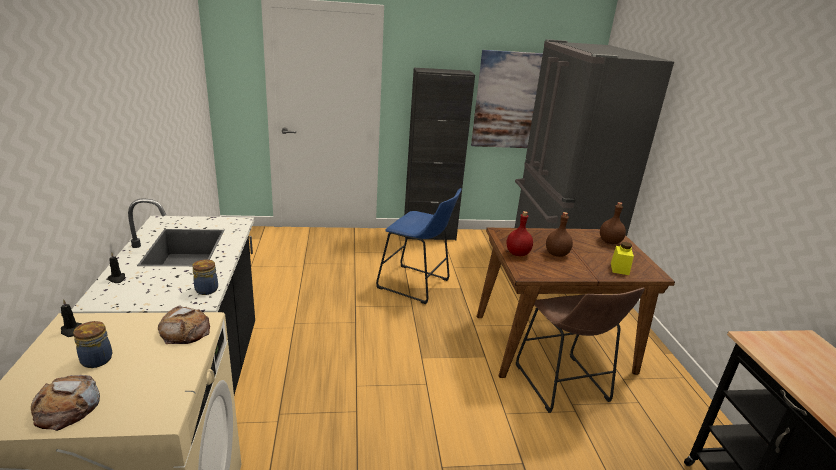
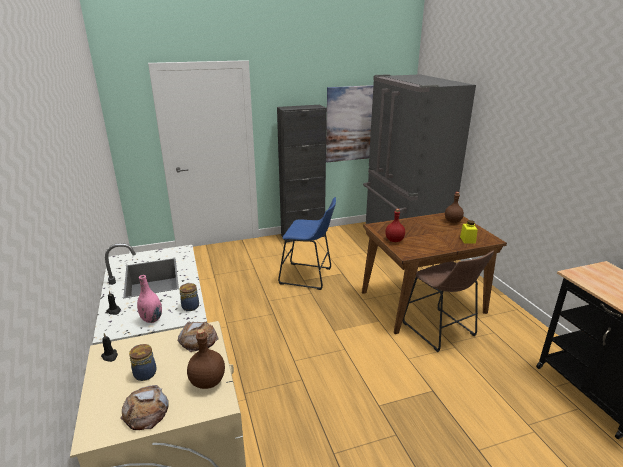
camera: 10 degrees left, 0 degrees up
(153, 296) = (152, 319): none -> pink vase
(556, 254) = (420, 236): brown bottle -> brown bottle (207, 381)

